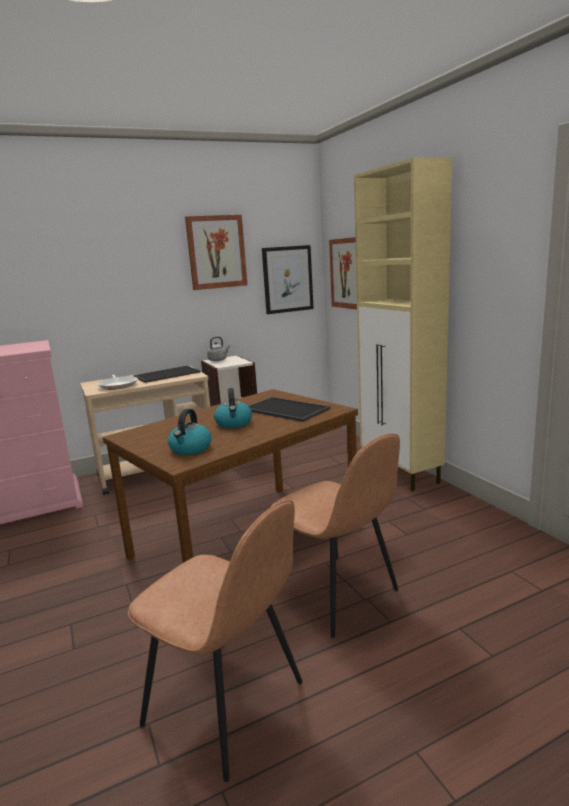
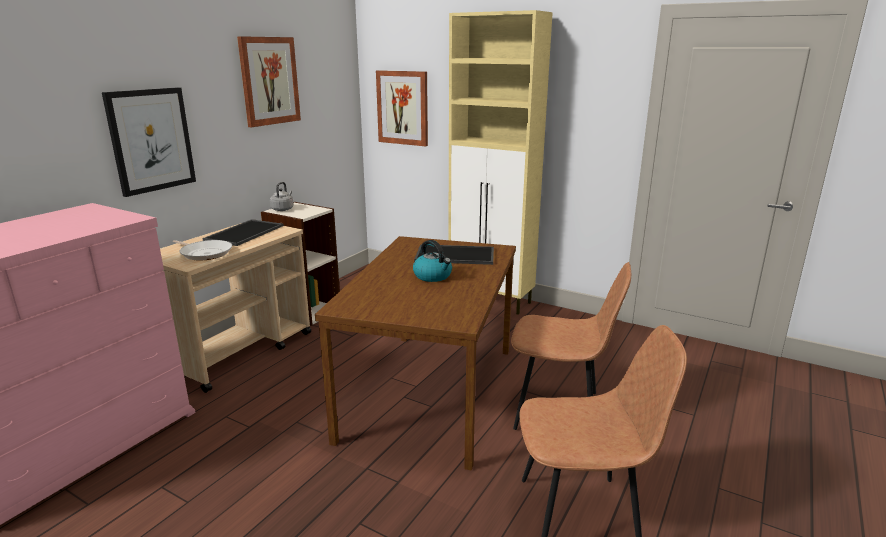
camera: 35 degrees left, 5 degrees up
(190, 449) = (442, 307): kettle -> none
(287, 279) = (333, 112): picture -> picture (151, 140)

